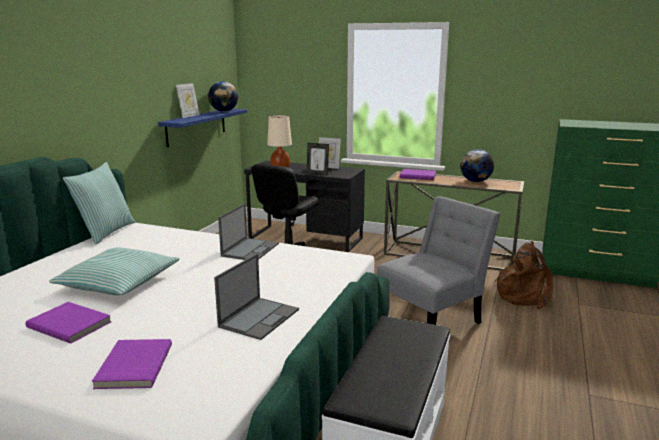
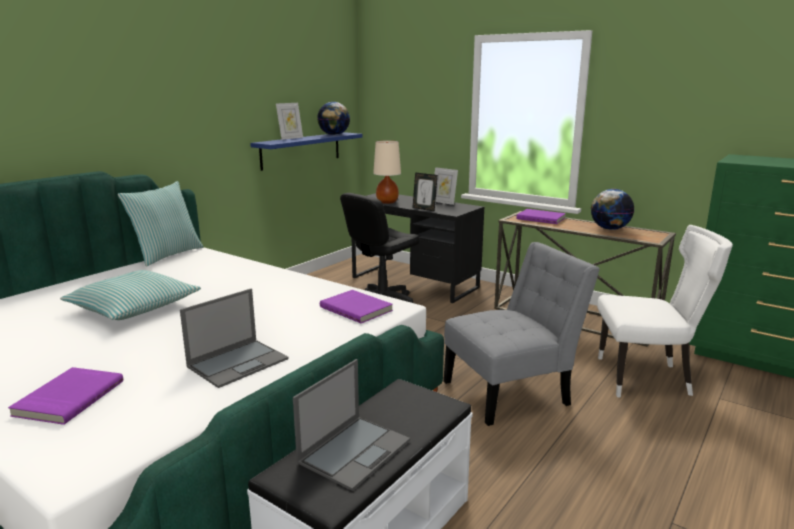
camera: 15 degrees right, 0 degrees up
(70, 324) = (52, 345): purple book -> purple book (357, 308)
(250, 249) = (293, 286): laptop -> laptop (355, 450)
(524, 296) = (647, 378): brown backpack -> white chair

